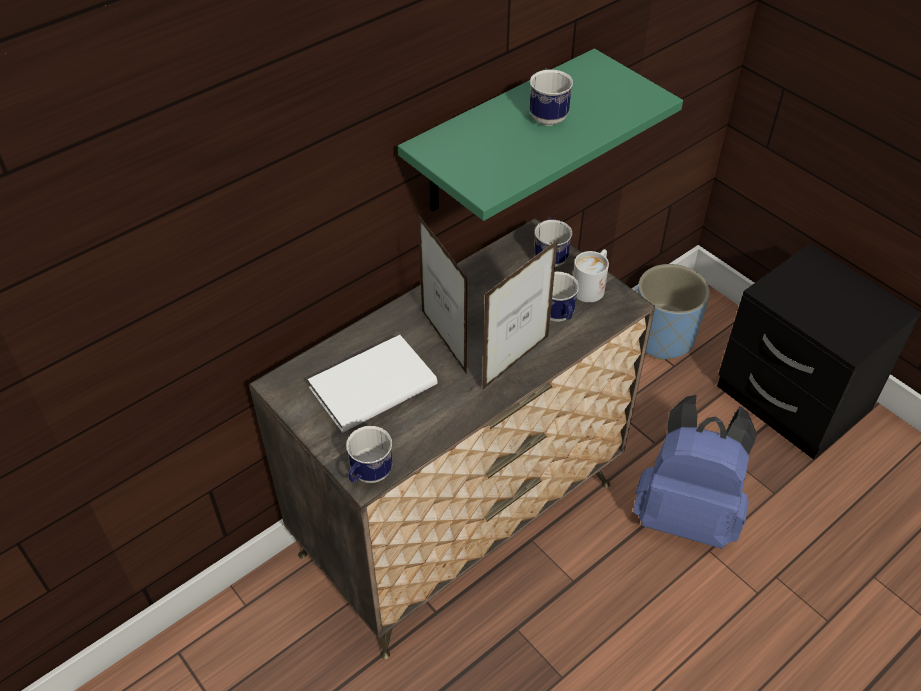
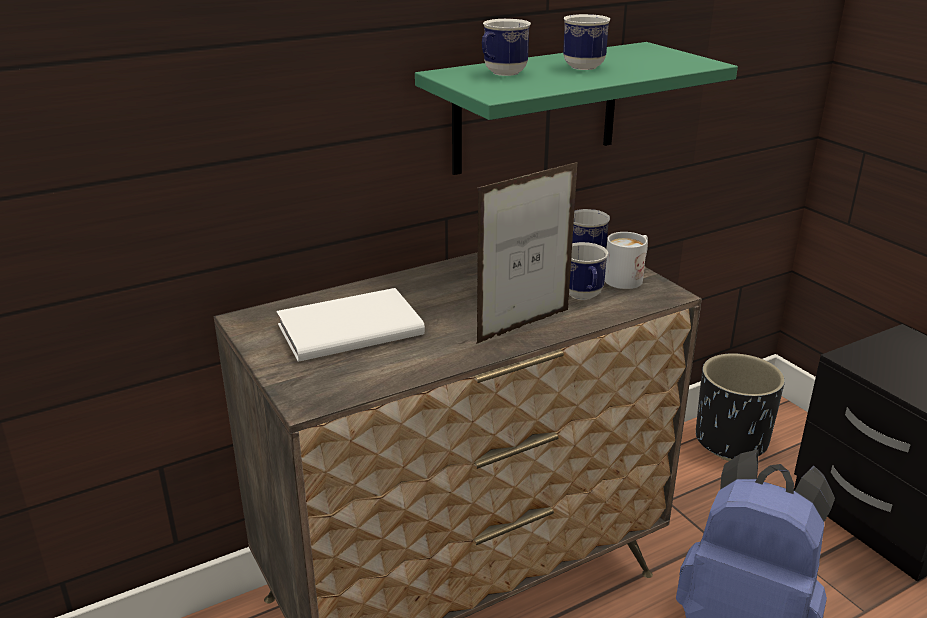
camera: 10 degrees right, 20 degrees down
(368, 475) = (312, 400): mug -> mug (501, 74)
(443, 342) = (445, 304): picture frame -> none
(662, 337) = (731, 440): blue planter -> black planter

